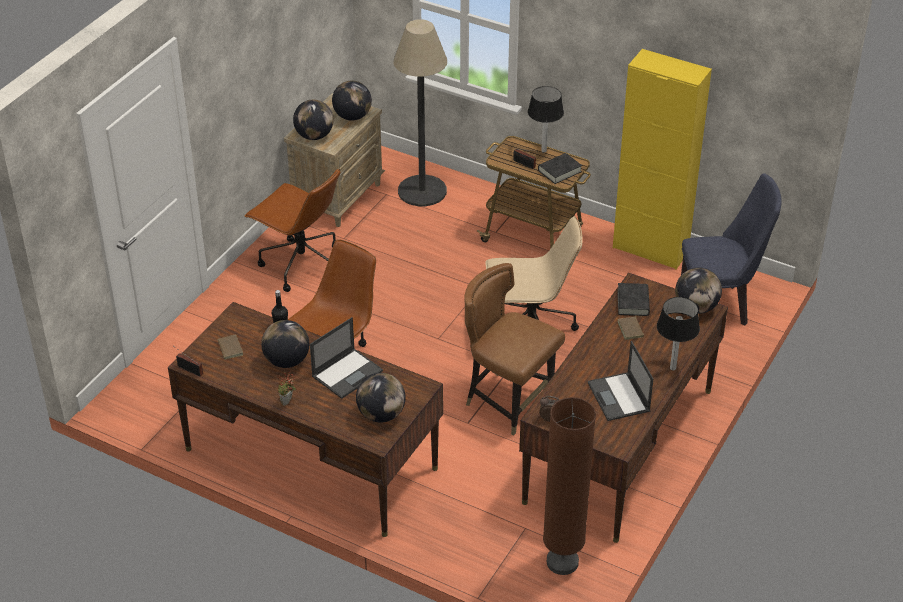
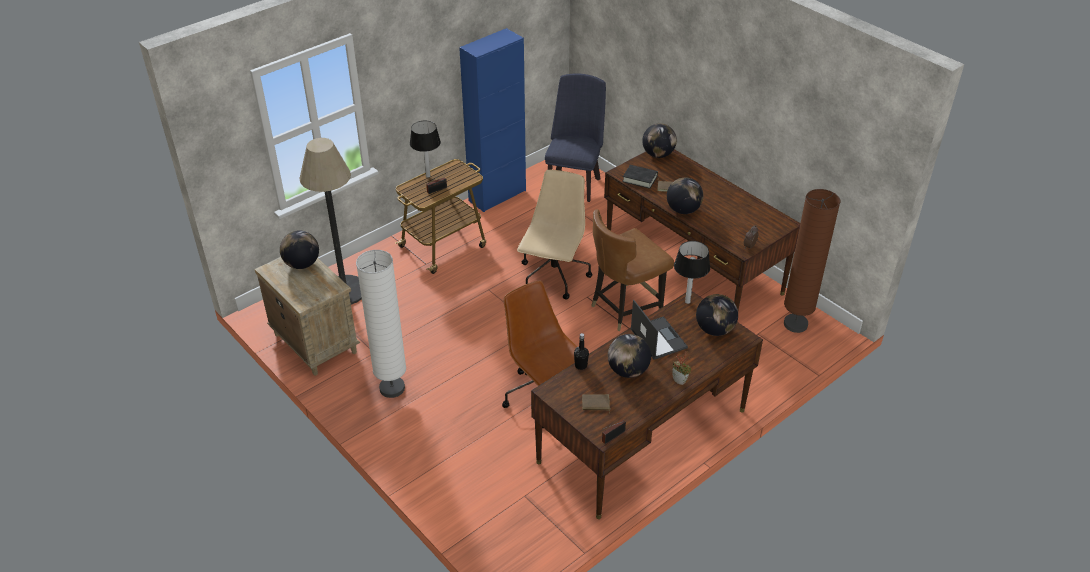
camera: 70 degrees left, 0 degrees up
(300, 264) = (392, 388): brown office chair -> white floor lamp
(314, 136) = (313, 293): globe -> globe (683, 210)
(559, 171) = (459, 175): black book -> none
(619, 397) = (737, 211): laptop -> none
(650, 250) = (497, 195): yellow cabinet -> blue cabinet
(673, 368) = (716, 180): table lamp -> table lamp (688, 301)

